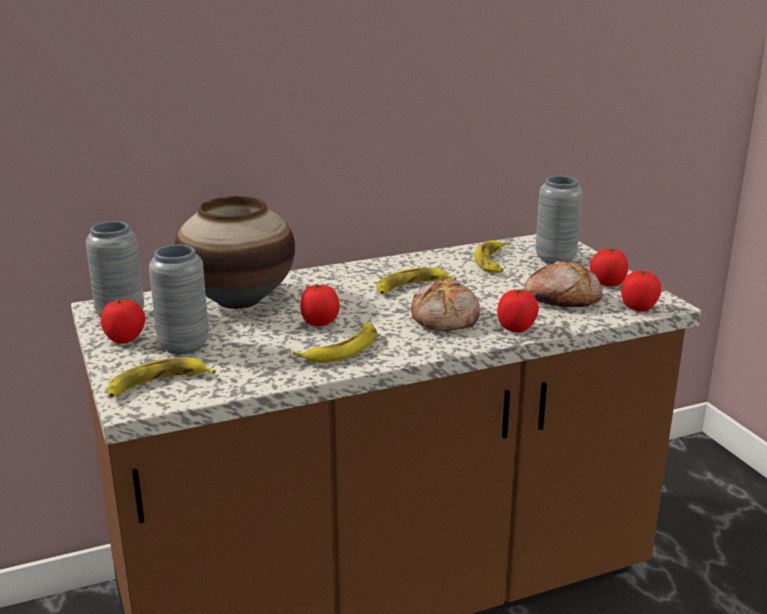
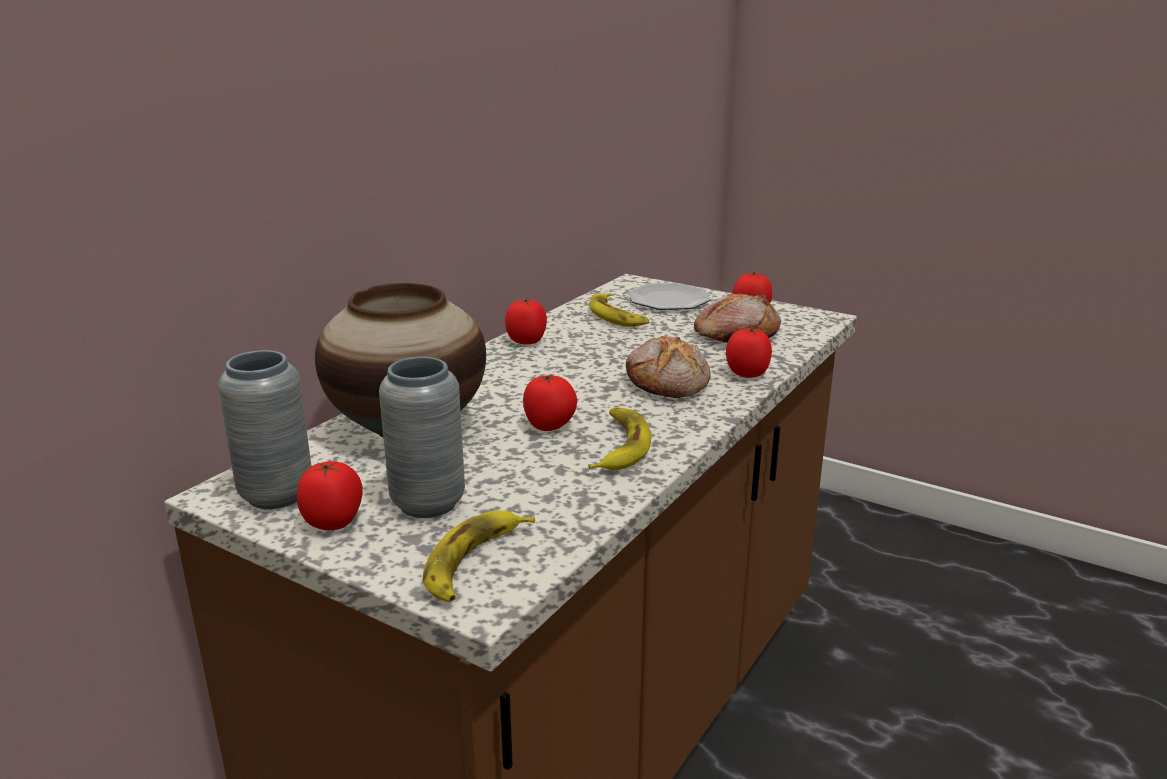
camera: 35 degrees left, 0 degrees up
(411, 287) = (580, 361): banana -> none
(555, 259) = (668, 300): grey vase -> plate
(639, 308) = (811, 326): tomato -> tomato (527, 341)

